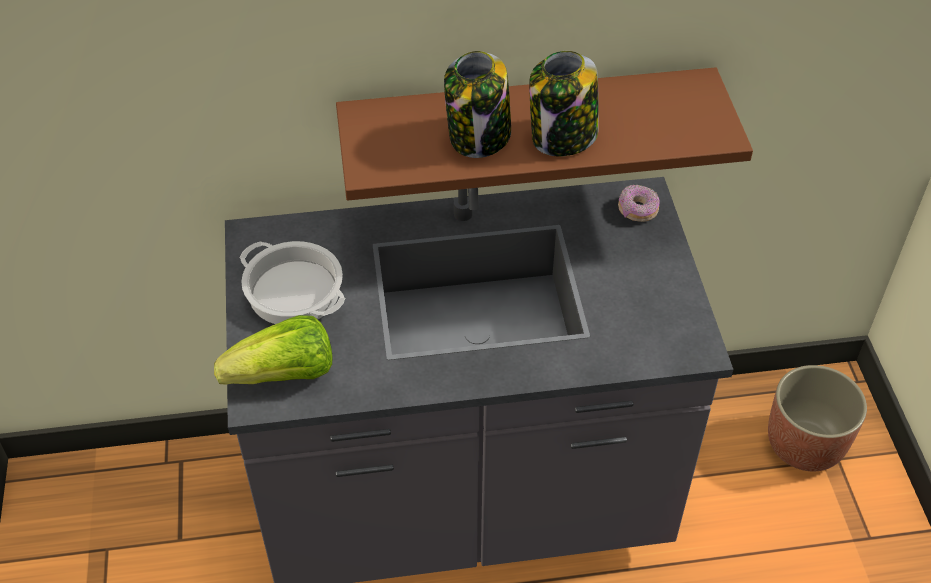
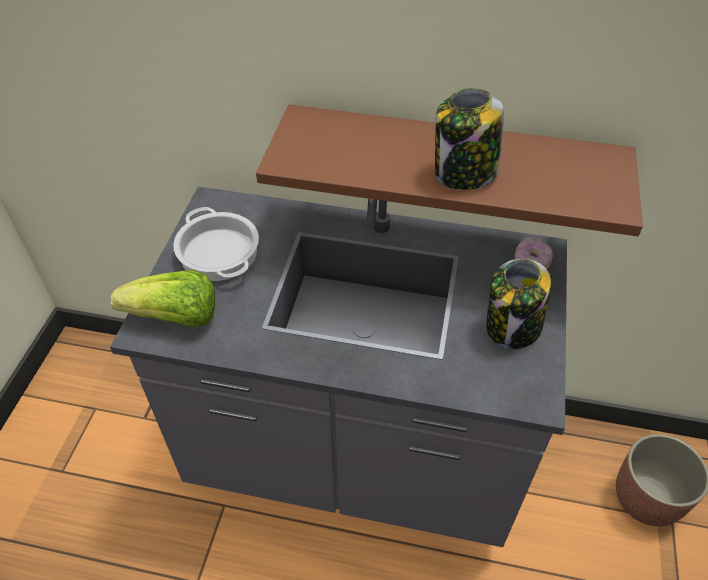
camera: 20 degrees right, 0 degrees up
(479, 137) = (390, 156): jar -> jar (512, 327)

